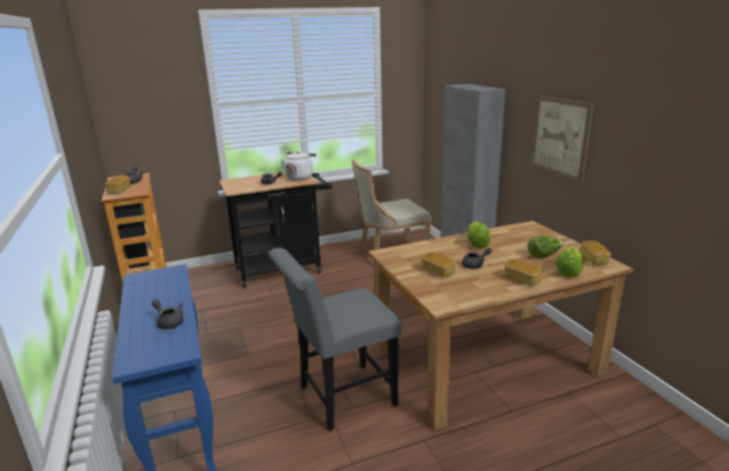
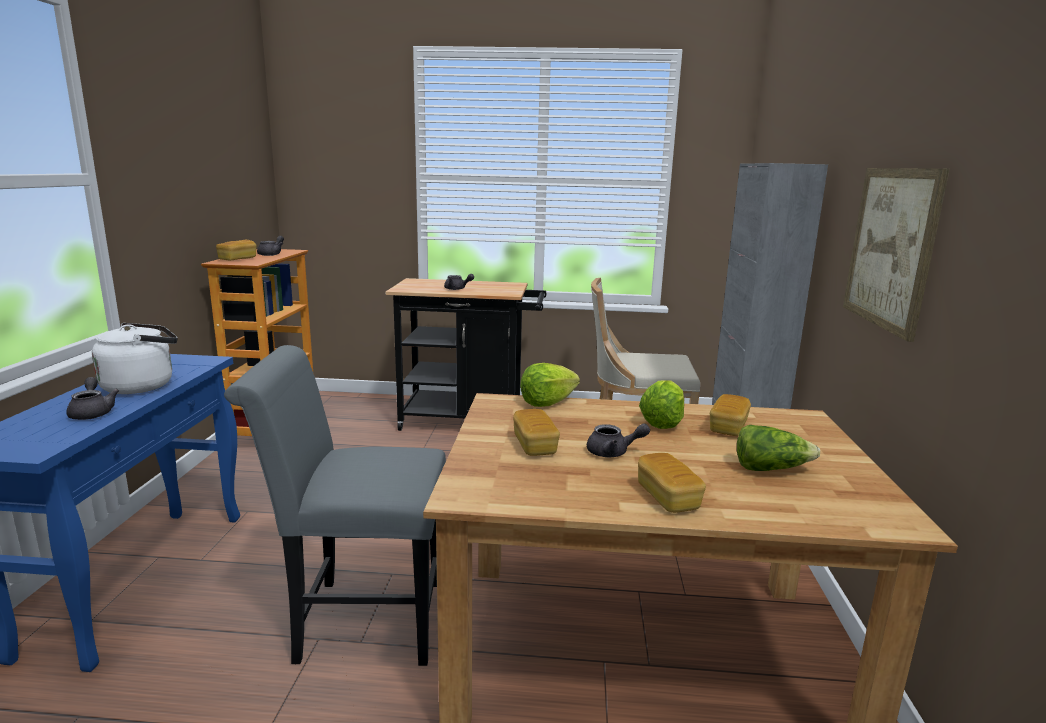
camera: 25 degrees right, 5 degrees down
(300, 177) = (505, 289): white kettle -> white kettle (142, 386)
(569, 272) = (785, 511): lettuce -> lettuce (547, 402)
(594, 260) = (874, 503): bread -> bread (728, 427)

